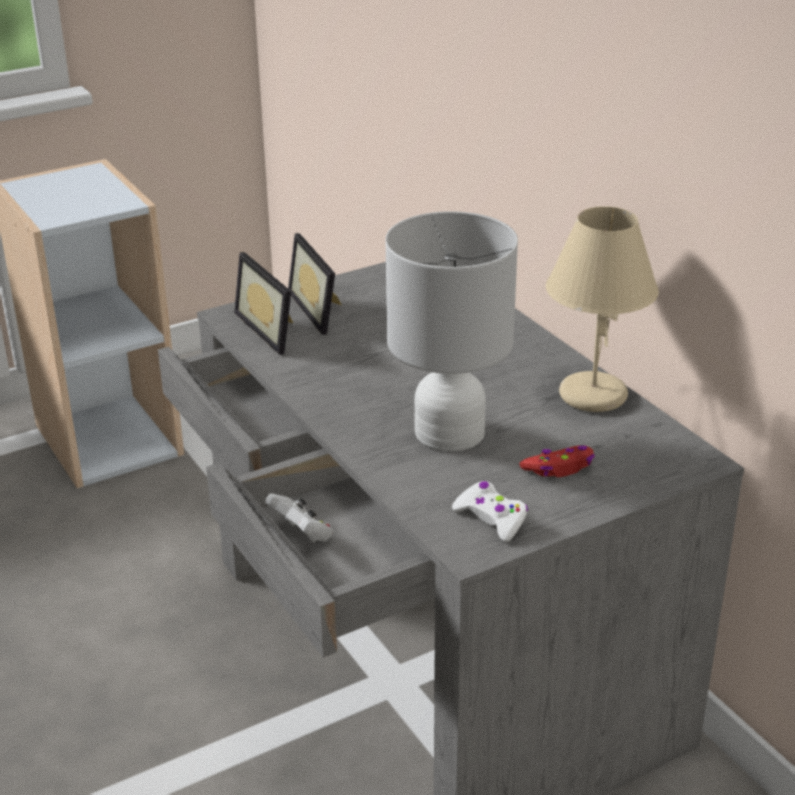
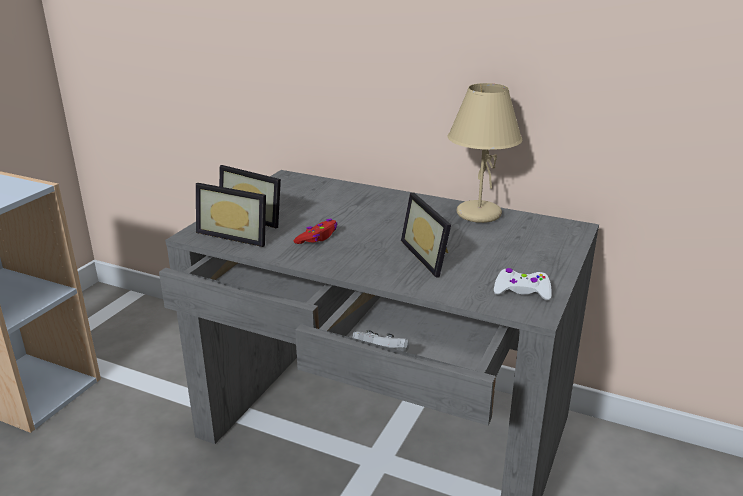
camera: 35 degrees left, 5 degrees down
(449, 433) = (431, 256): grey table lamp -> picture frame
(559, 468) = (516, 253): red game controller -> red game controller (317, 237)

